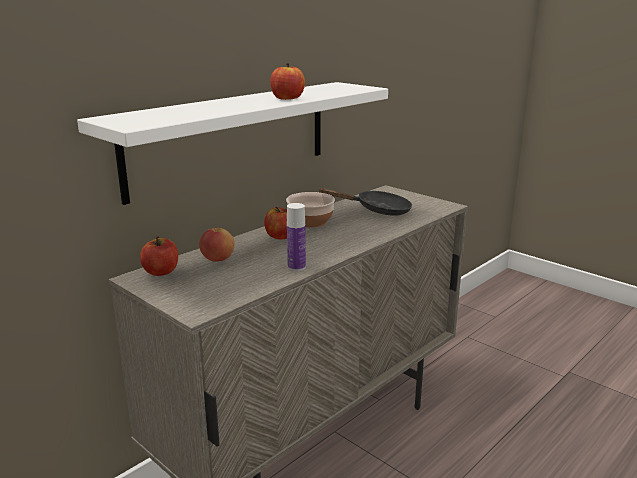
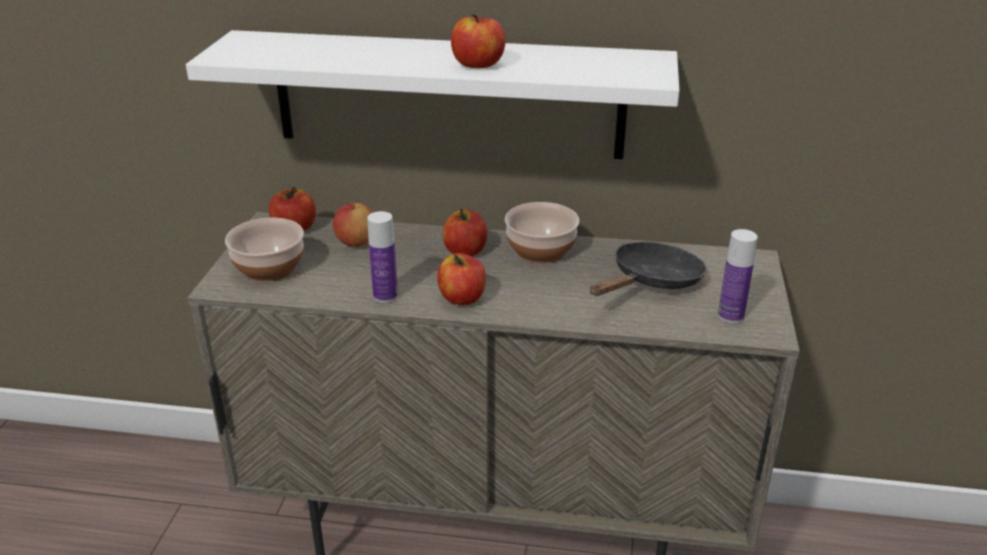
camera: 55 degrees right, 10 degrees up
(202, 291) = (270, 268): none -> bowl
(330, 250) = (462, 298): none -> apple
(377, 210) = (652, 281): black frying pan -> black frying pan turned 105 degrees counterclockwise
(427, 207) = (730, 316): none -> bottle

